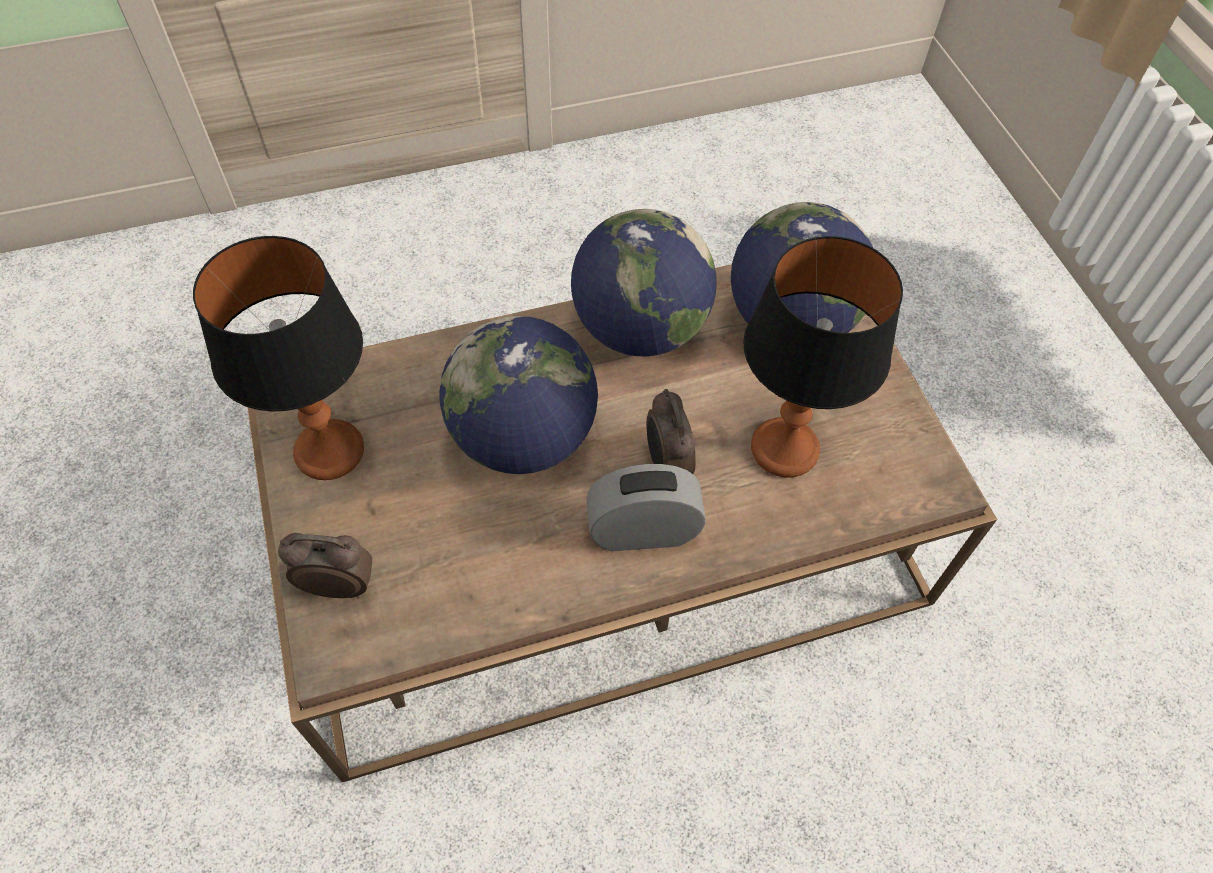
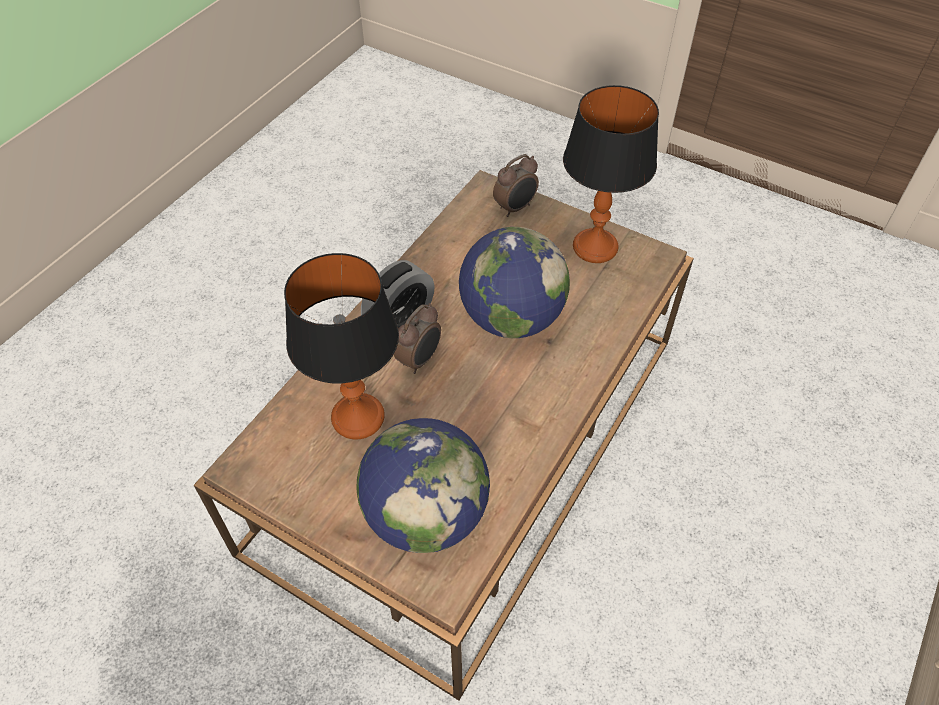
camera: 140 degrees right, 5 degrees down
(639, 329) = (519, 429): globe -> none
(666, 464) = (420, 360): alarm clock -> alarm clock turned 90 degrees clockwise

